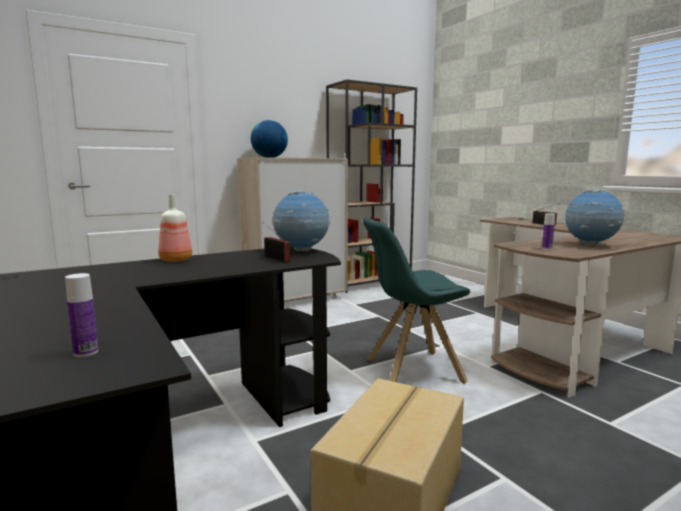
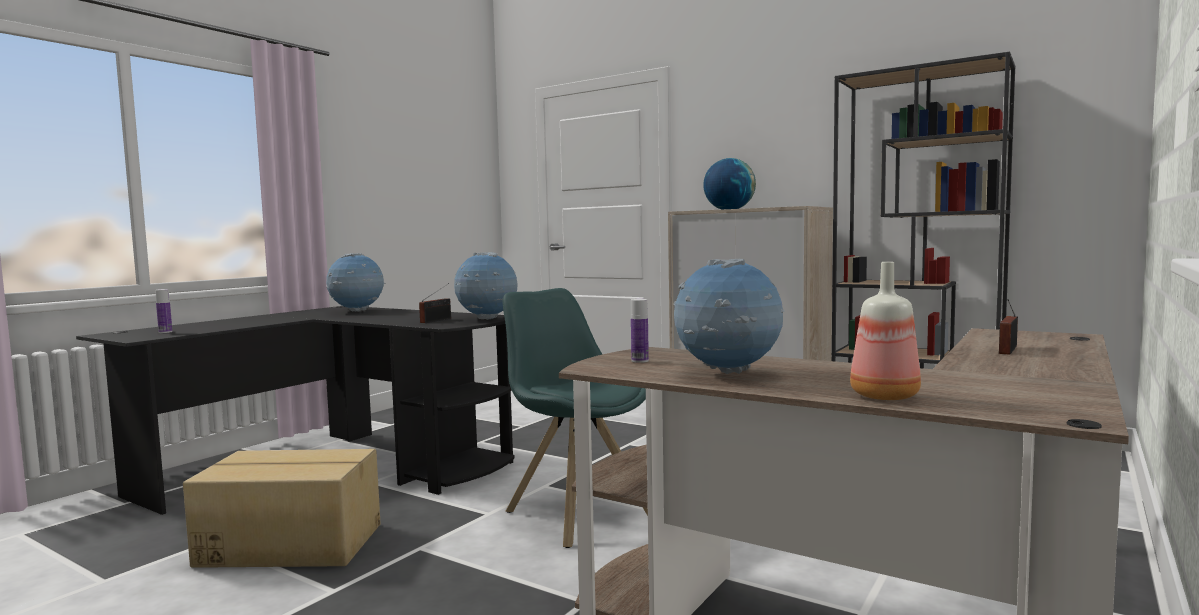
camera: 65 degrees right, 5 degrees down
(106, 272) = (357, 311): none -> globe
(174, 260) = (412, 311): bottle -> bottle (882, 396)

